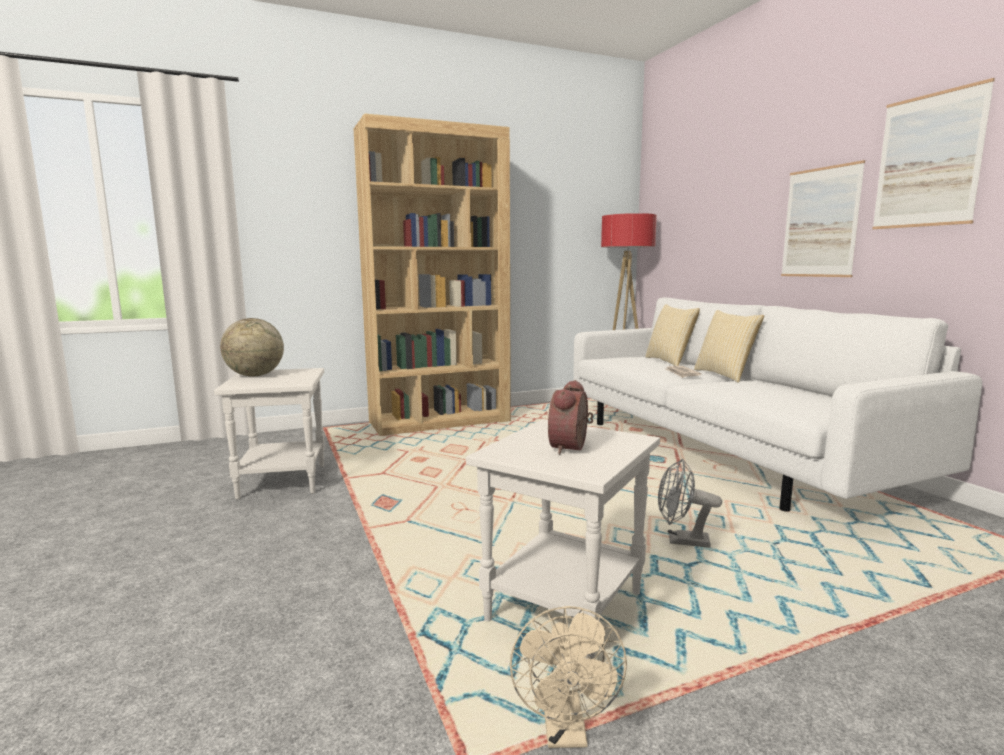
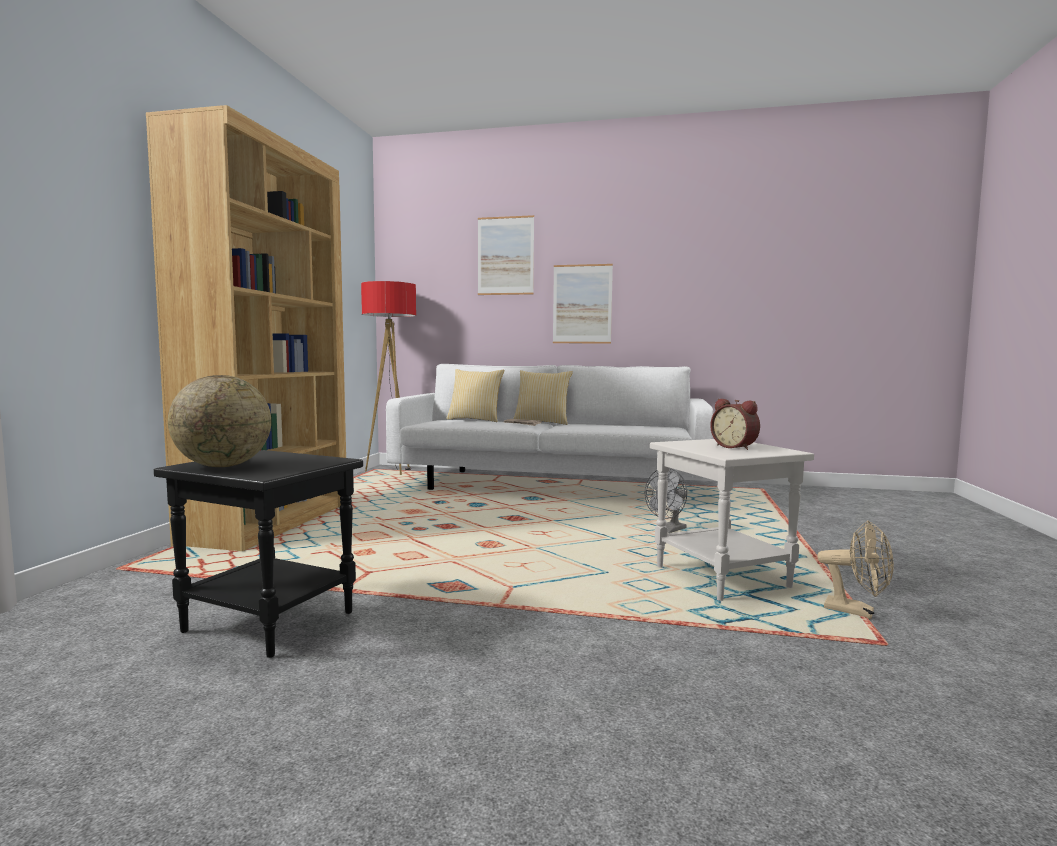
camera: 55 degrees left, 5 degrees down
(281, 481) = (266, 622): white side table -> black side table
(928, 161) = (655, 270): picture -> picture (505, 256)

